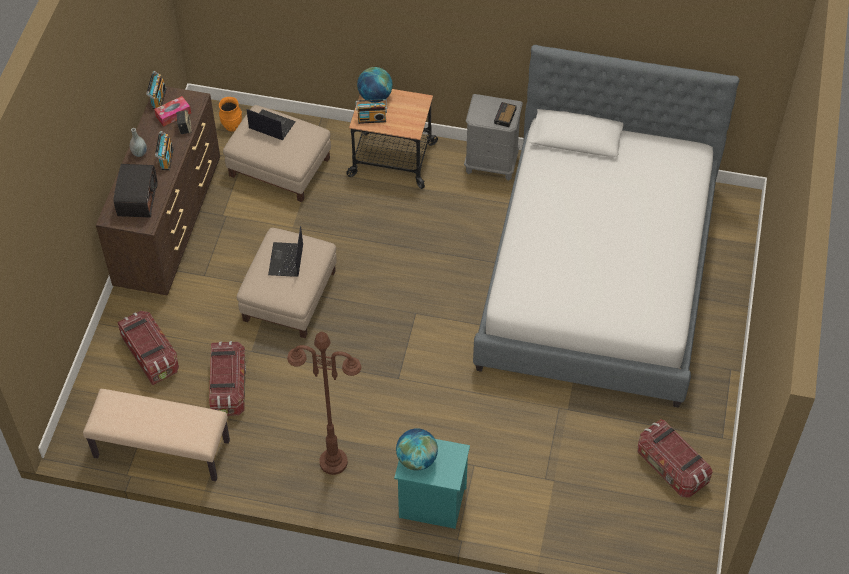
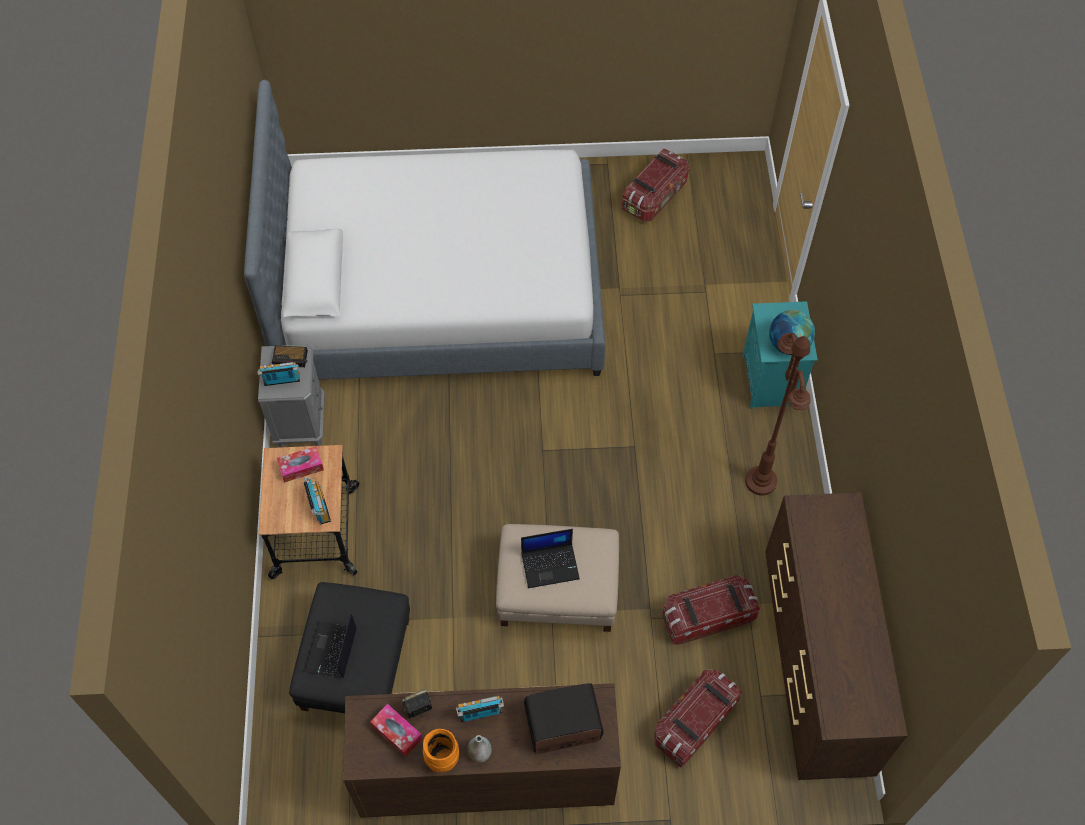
camera: 105 degrees left, 5 degrees up
(158, 98) = (370, 766): radio -> radio (282, 381)
(161, 449) = (815, 664): beige bench -> brown dresser
(232, 126) = (295, 749): orange vase -> orange vase (443, 759)
(279, 167) = (357, 664): beige ottoman -> black ottoman
(375, 96) = (279, 513): globe -> none
(409, 113) = (301, 467): none -> tissue box

